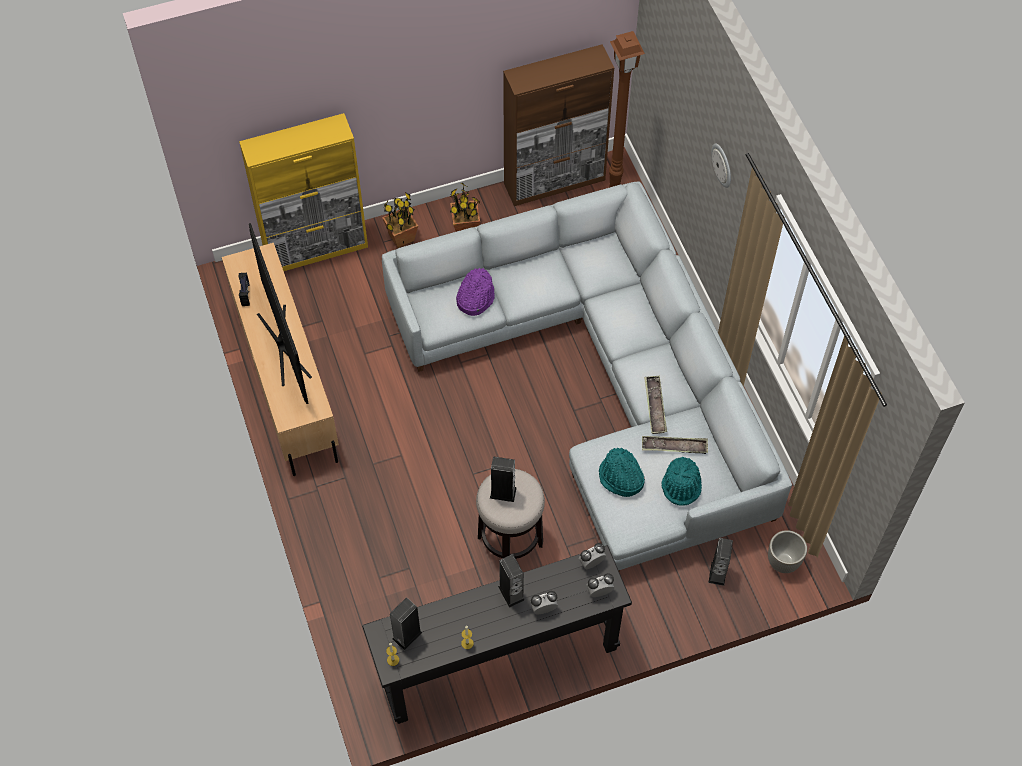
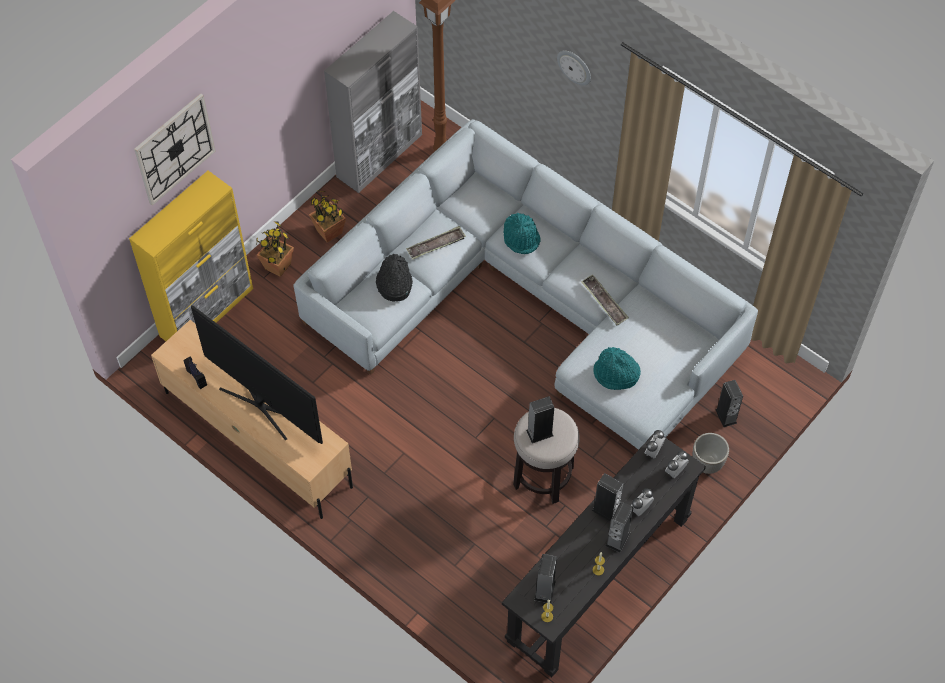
camera: 30 degrees left, 0 degrees up
(307, 76) = (174, 149): none -> wall clock
(475, 298) = (394, 284): purple hat -> black hat
(503, 625) = (617, 539): none -> speaker
(555, 181) = (380, 155): brown cabinet -> grey cabinet
(674, 447) = (641, 327): tray -> tray (436, 245)
(681, 485) = (668, 355): turquoise hat -> turquoise hat (521, 238)
(783, 562) = (770, 380): planter -> planter (707, 463)

